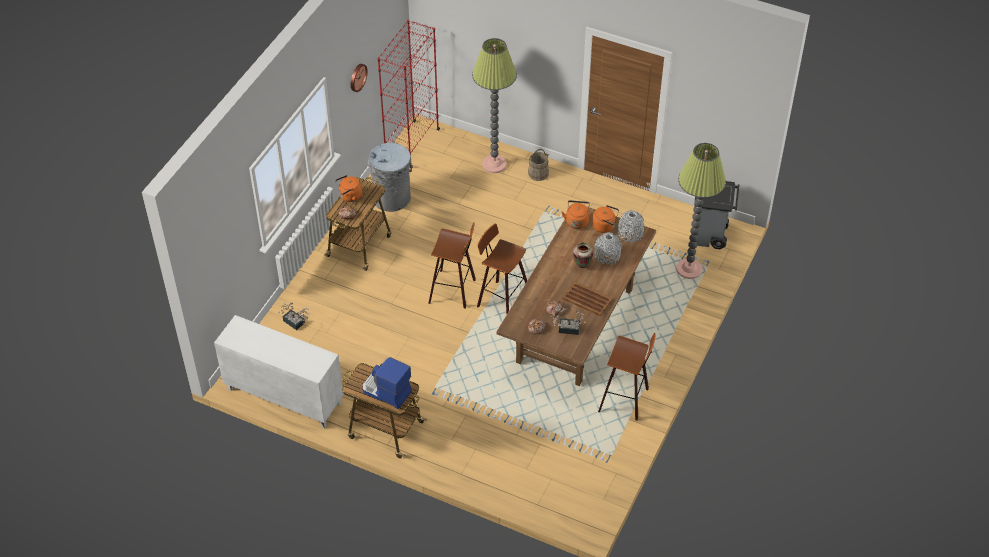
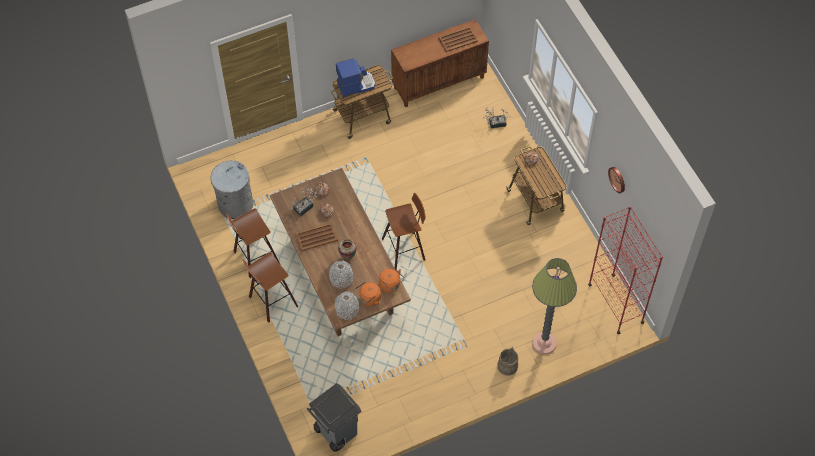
camera: 130 degrees right, 10 degrees up
(254, 338) = (458, 39): none -> brown tray
(283, 397) = (439, 82): white cabinet -> brown cabinet
(349, 196) = (548, 171): orange kettle -> none
(392, 198) = (566, 251): grey trash can -> grey trash can (235, 204)
(454, 290) = (440, 228): stool -> stool (271, 301)
(689, 269) = (319, 389): floor lamp -> none

